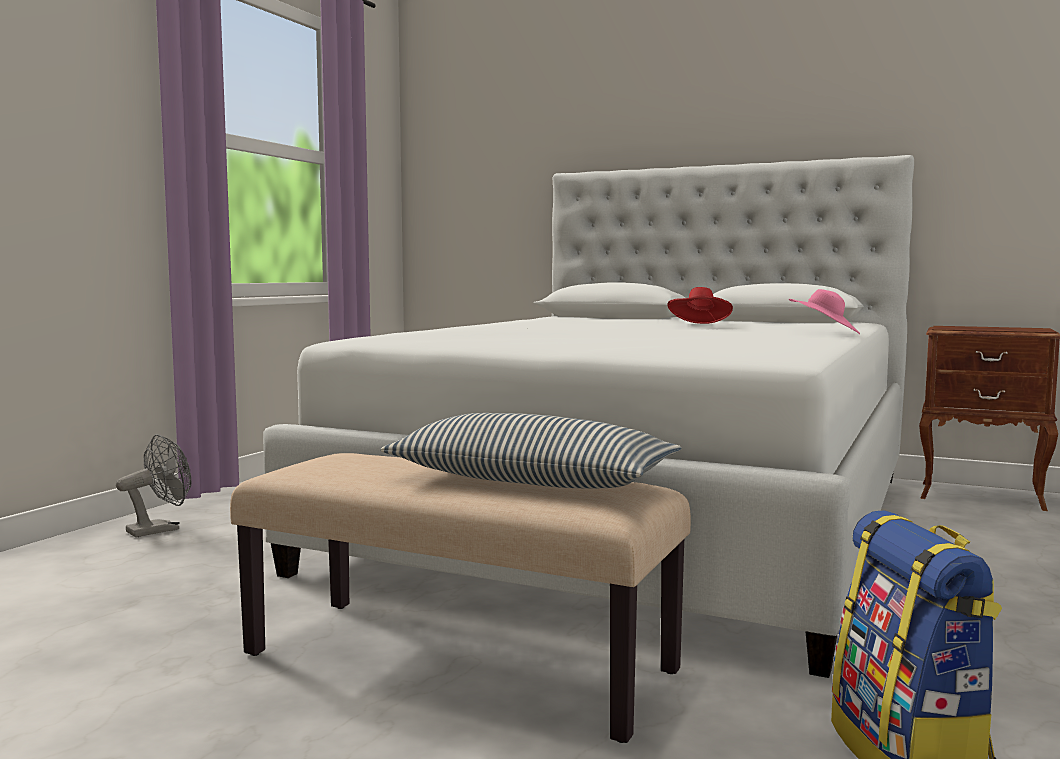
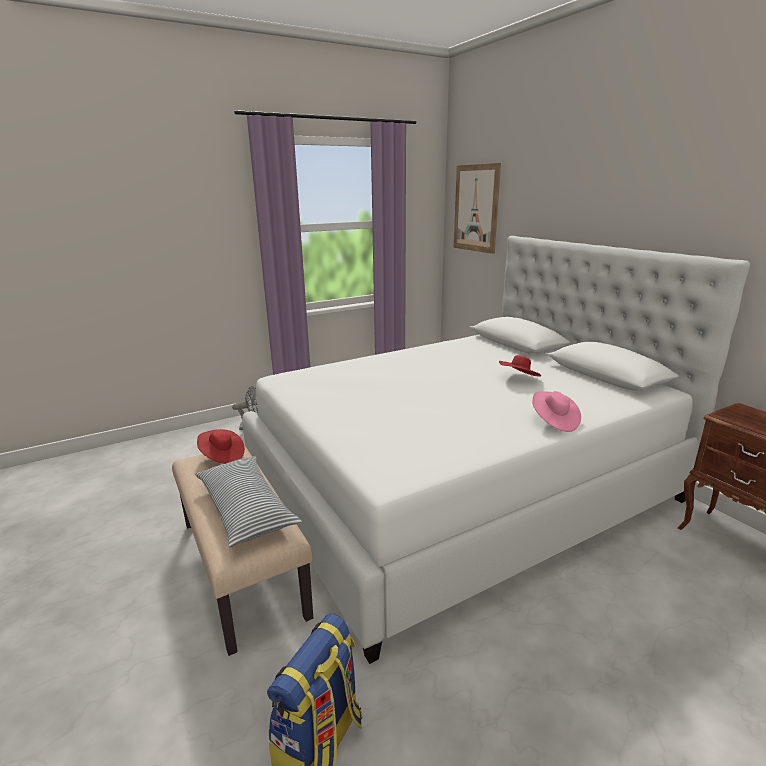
camera: 35 degrees right, 15 degrees up
(344, 458) = (222, 456): none -> red hat
(472, 146) = (476, 208): none -> picture

